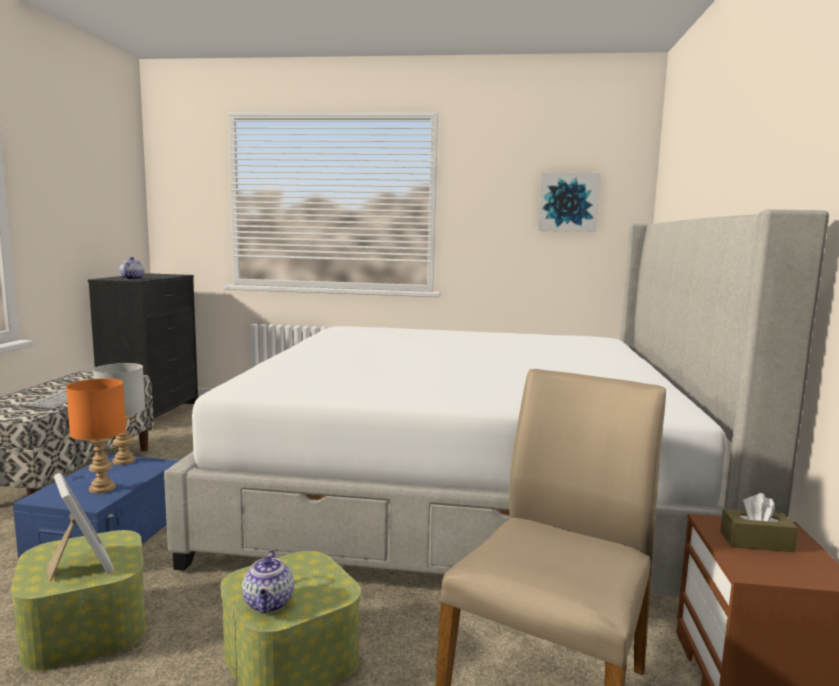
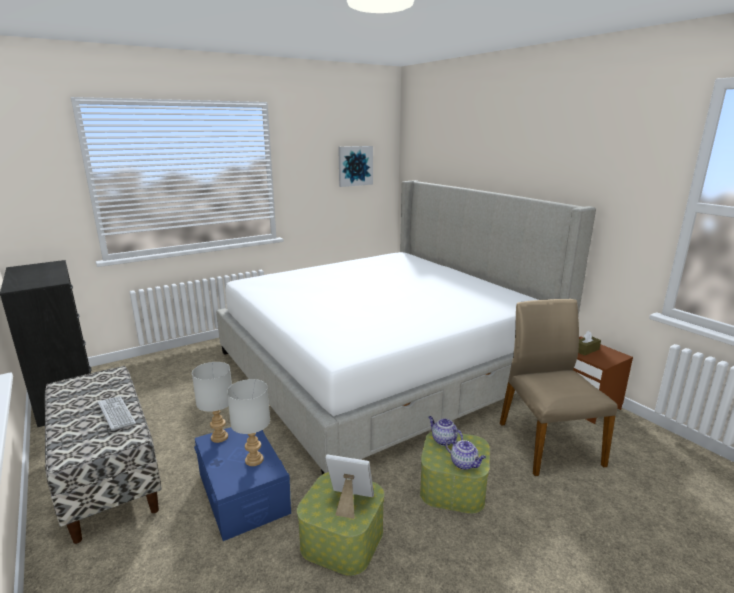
camera: 40 degrees left, 10 degrees up
(103, 488) = (255, 459): orange table lamp -> grey table lamp
(132, 279) = (46, 282): teapot -> teapot (443, 440)

